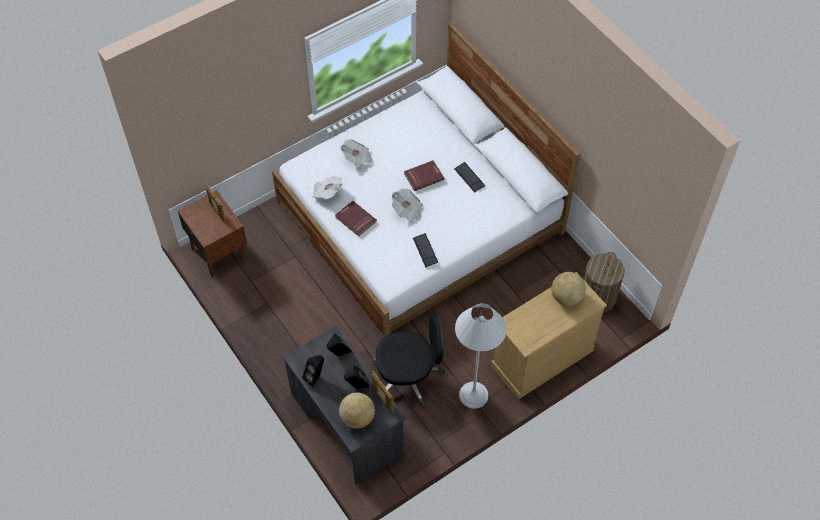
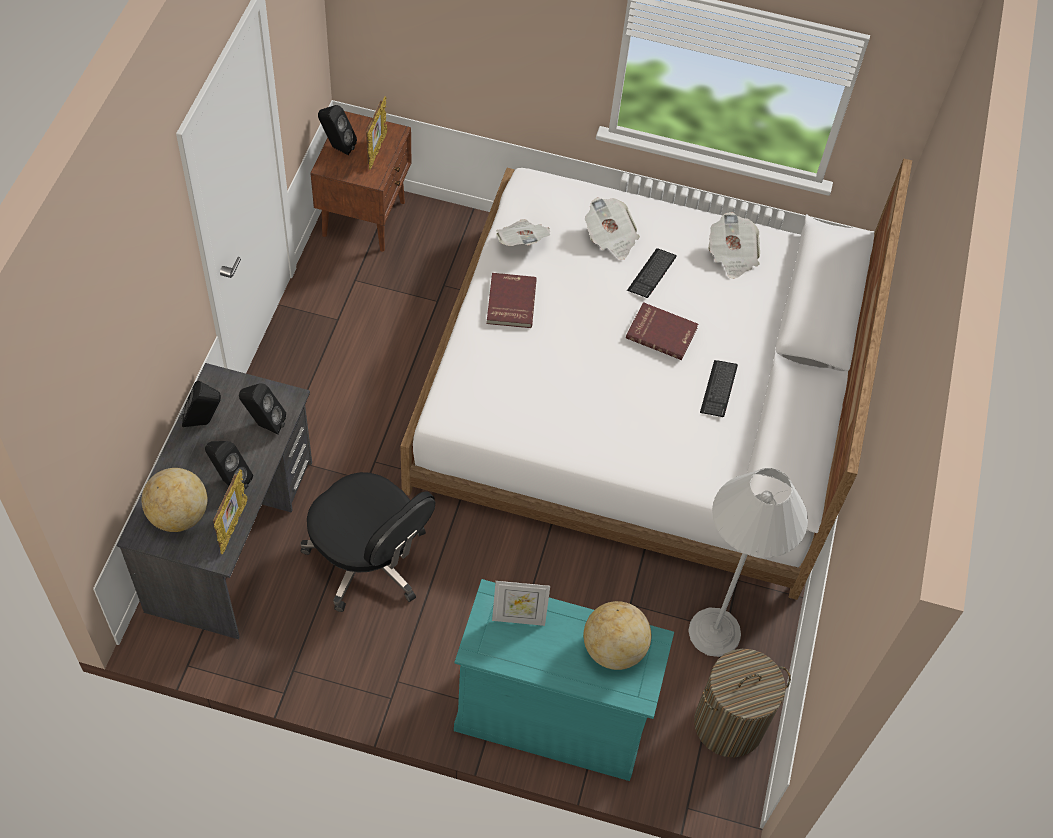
camera: 45 degrees right, 0 degrees up
(199, 226) = (337, 147): none -> black speaker
(407, 210) = (586, 352): newspaper -> newspaper (732, 256)
(425, 250) = (540, 418): keyboard -> keyboard (651, 274)
(473, 395) = (409, 665): white floor lamp -> white floor lamp (714, 632)
(524, 320) = (518, 618): none -> picture frame
(541, 358) = (552, 715): beige dresser -> turquoise dresser

